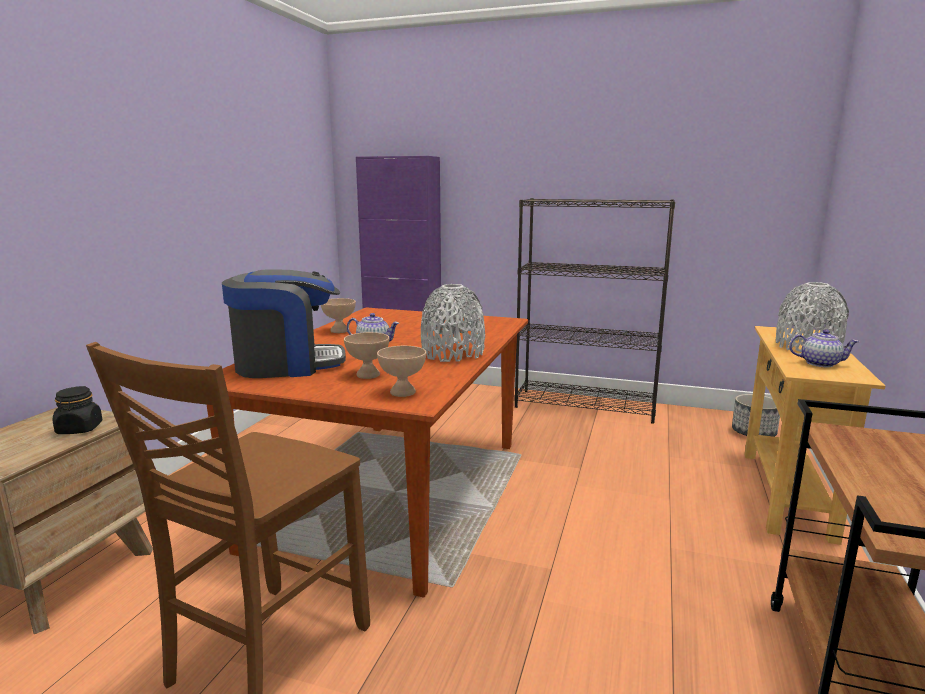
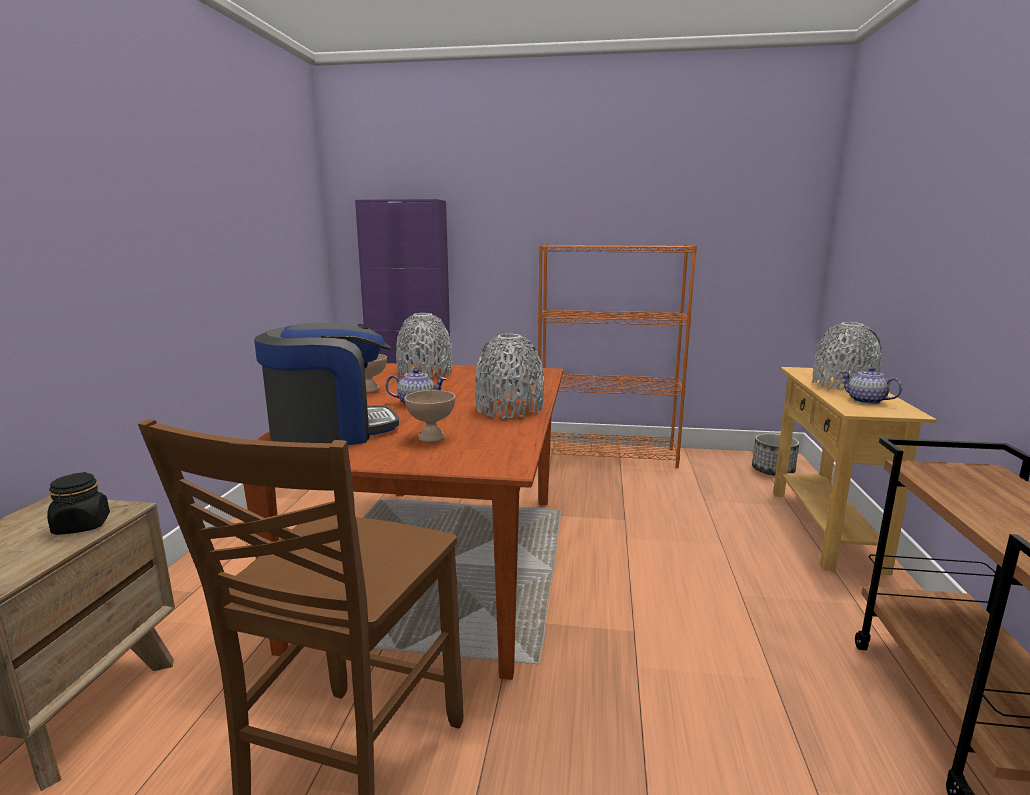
camera: 10 degrees left, 0 degrees up
(397, 318) = (425, 373): none -> grey vase
(403, 392) = (482, 455): beige bowl -> none
(586, 406) = (607, 454): black bookcase -> orange bookcase
(820, 363) = (865, 401): teapot -> teapot turned 135 degrees counterclockwise

